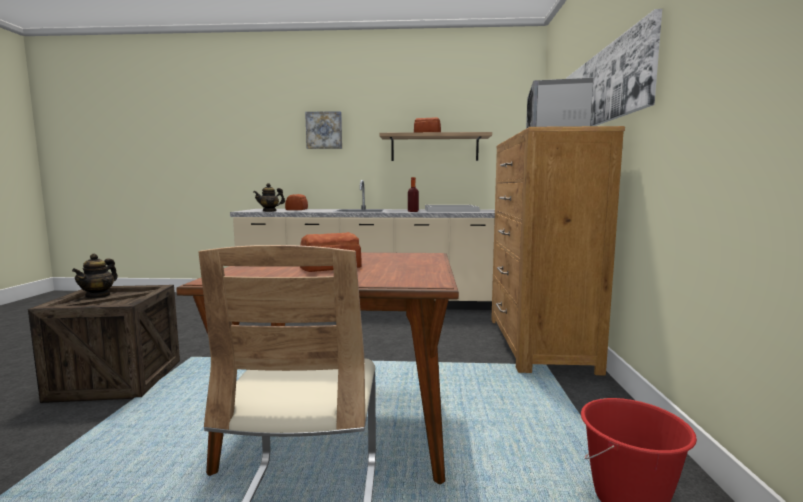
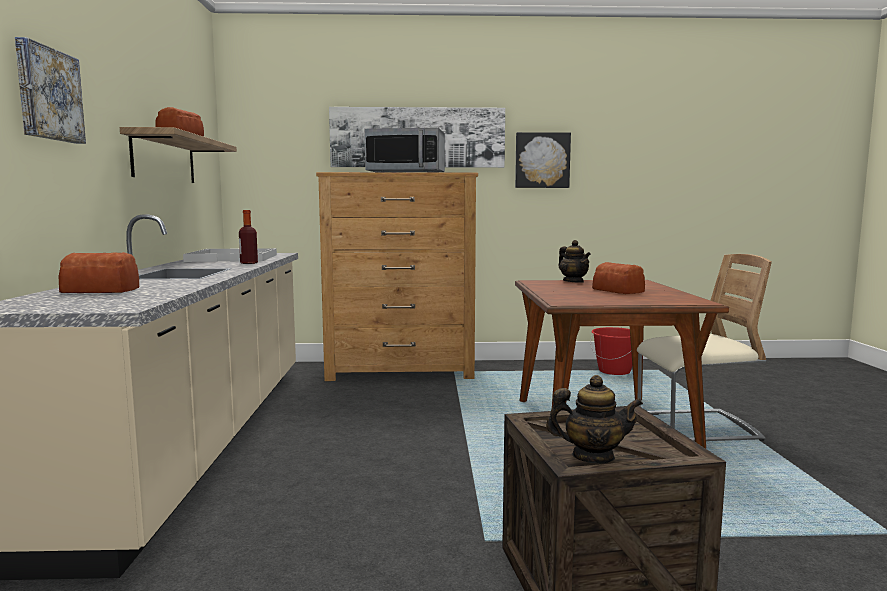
camera: 95 degrees left, 0 degrees up
(269, 211) = (150, 297): teapot -> teapot (573, 282)
(692, 78) = (542, 160): none -> picture

